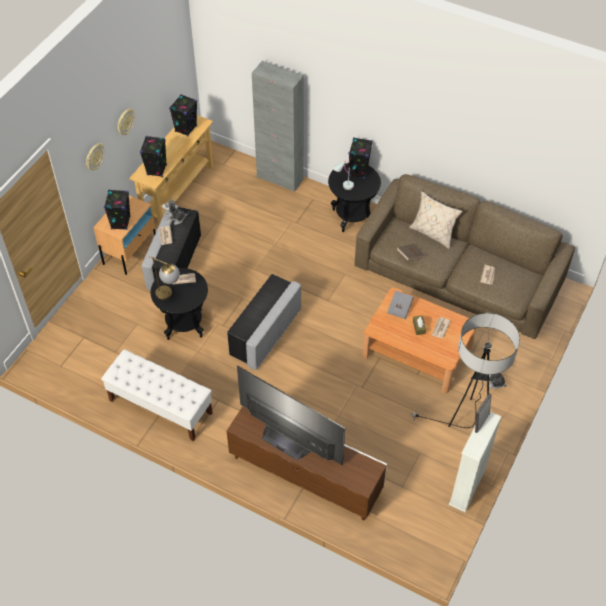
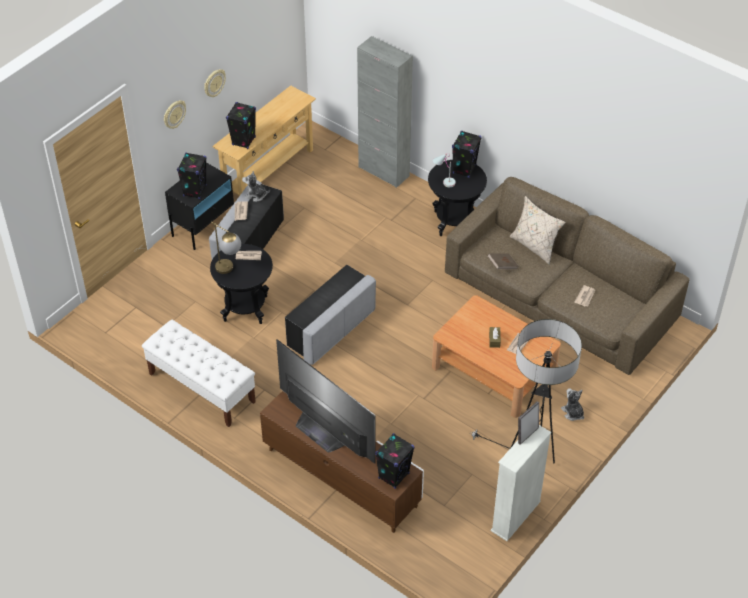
camera: 10 degrees right, 5 degrees down
(130, 250) = (204, 226): beige nightstand -> black nightstand
(186, 128) = (284, 102): black speaker -> black speaker (394, 475)
(400, 308) = (478, 318): grey book -> none

